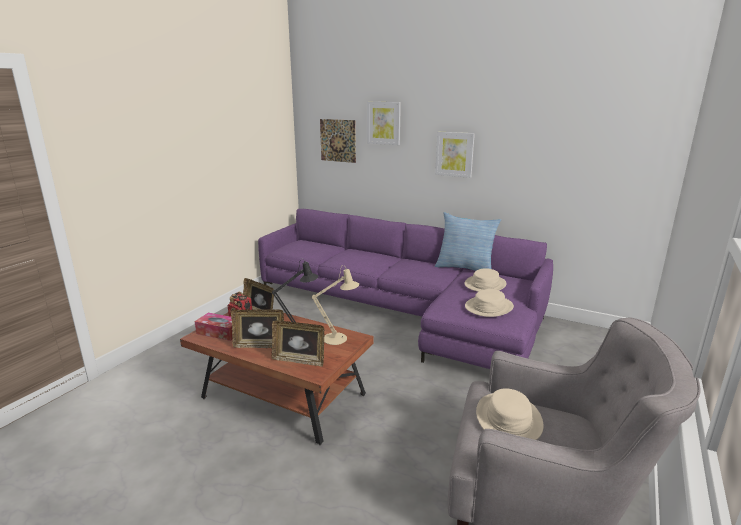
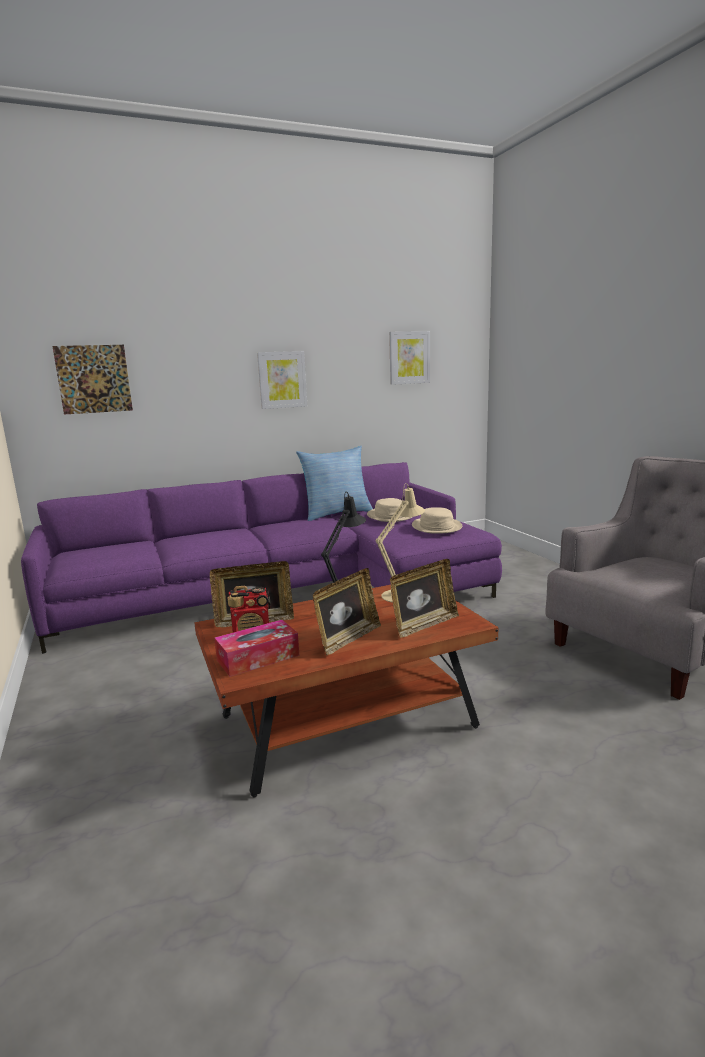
camera: 50 degrees left, 5 degrees down
(384, 123) = (174, 346): picture -> picture (409, 357)
(508, 419) = (633, 574): beige hat -> none

